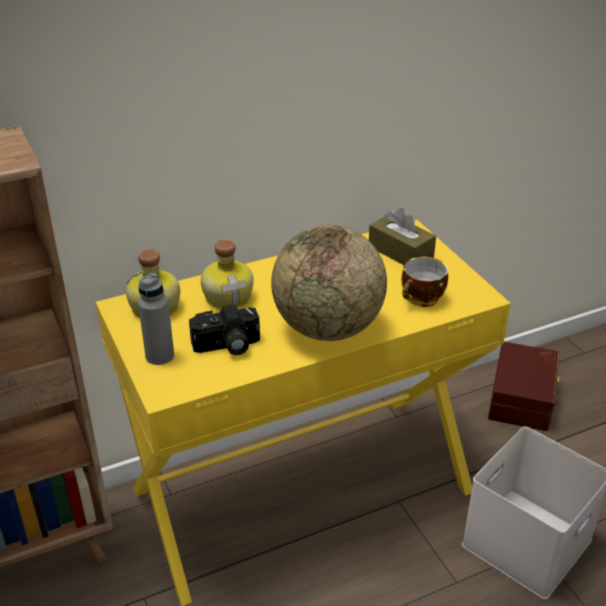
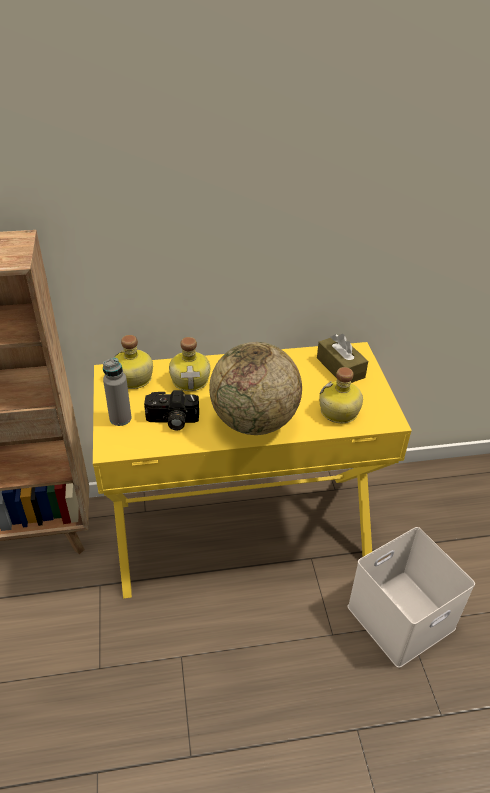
camera: 15 degrees right, 5 degrees up
(422, 299) = (339, 412): cup -> bottle
(523, 399) = (443, 498): brown storage box -> none

